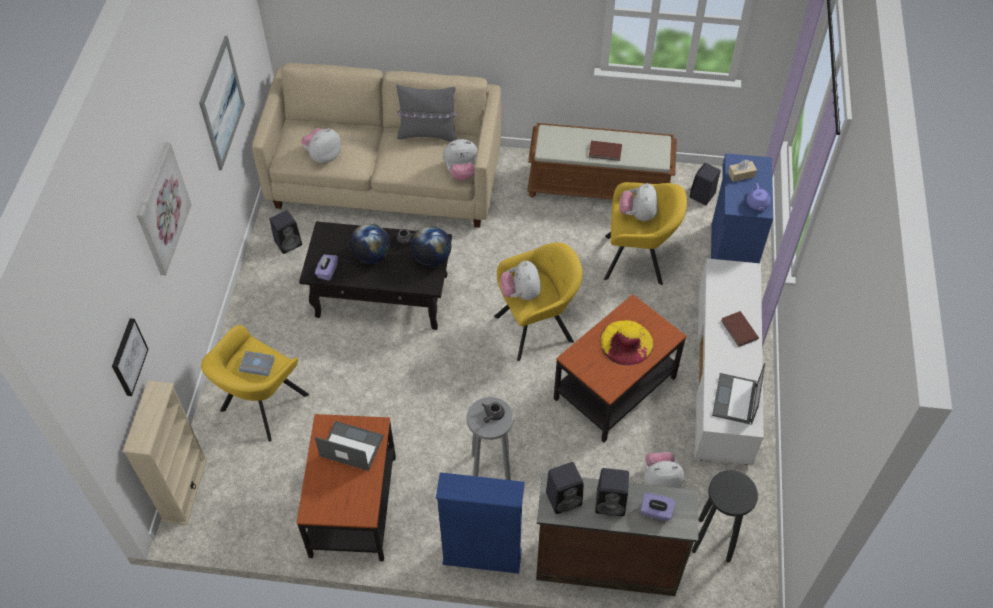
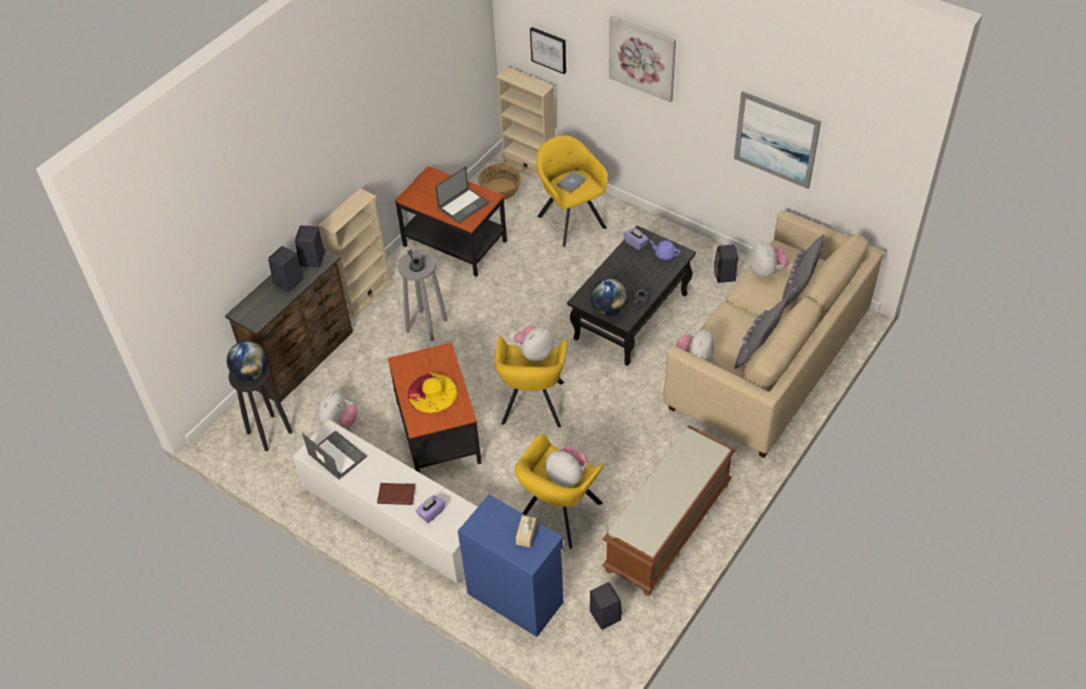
camera: 120 degrees right, 5 degrees down
(238, 503) = (500, 189): none -> basket
(337, 128) = (799, 291): none -> grey pillow
(371, 256) = (635, 273): globe -> globe (251, 373)
(482, 557) = (365, 295): blue bookcase -> beige bookcase
(521, 293) = (534, 353): plush toy -> plush toy turned 60 degrees counterclockwise
(605, 152) = (661, 486): brown book -> none
(656, 512) = (262, 302): purple tissue box -> purple tissue box (431, 513)
(757, 204) = (482, 527): purple teapot -> purple teapot (664, 254)

